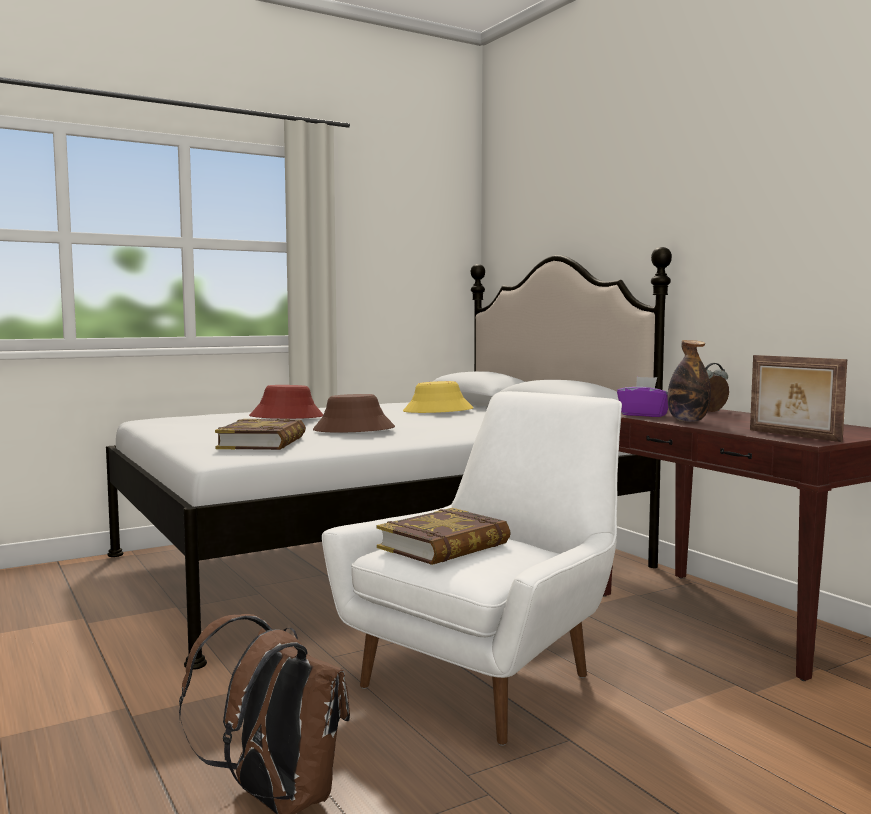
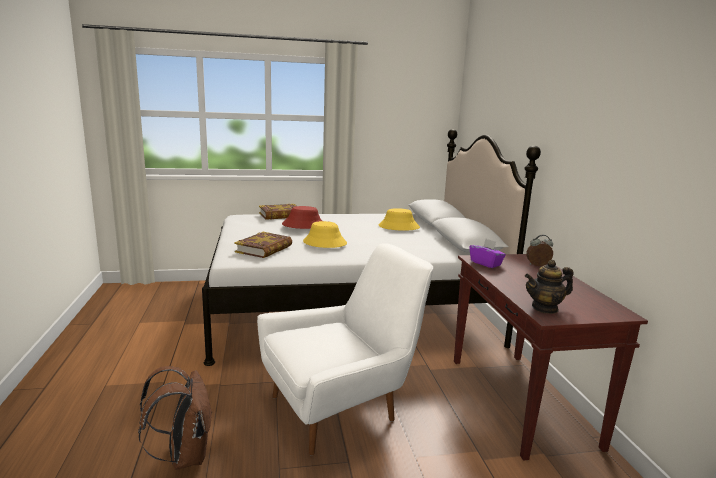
camera: 20 degrees right, 10 degrees up
(353, 430) = (324, 243): brown hat -> yellow hat
(444, 546) = (311, 338): book -> book (280, 215)
(687, 421) = (503, 276): bottle -> none
(792, 435) = (545, 308): picture frame -> teapot

